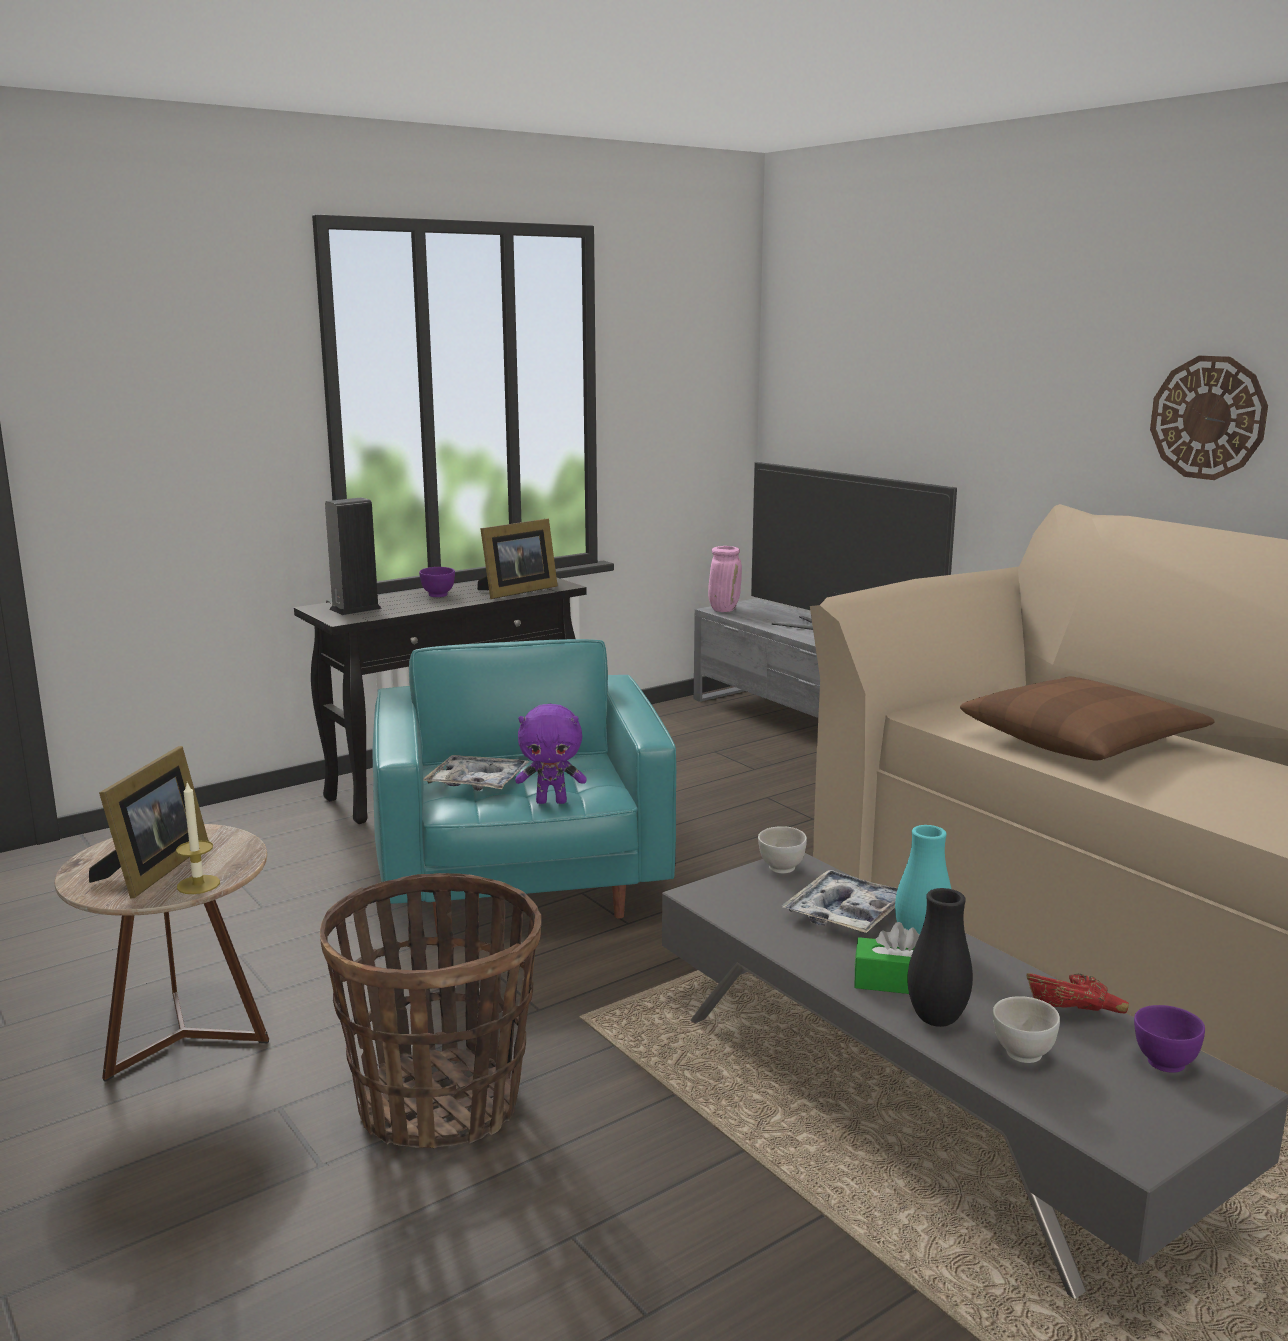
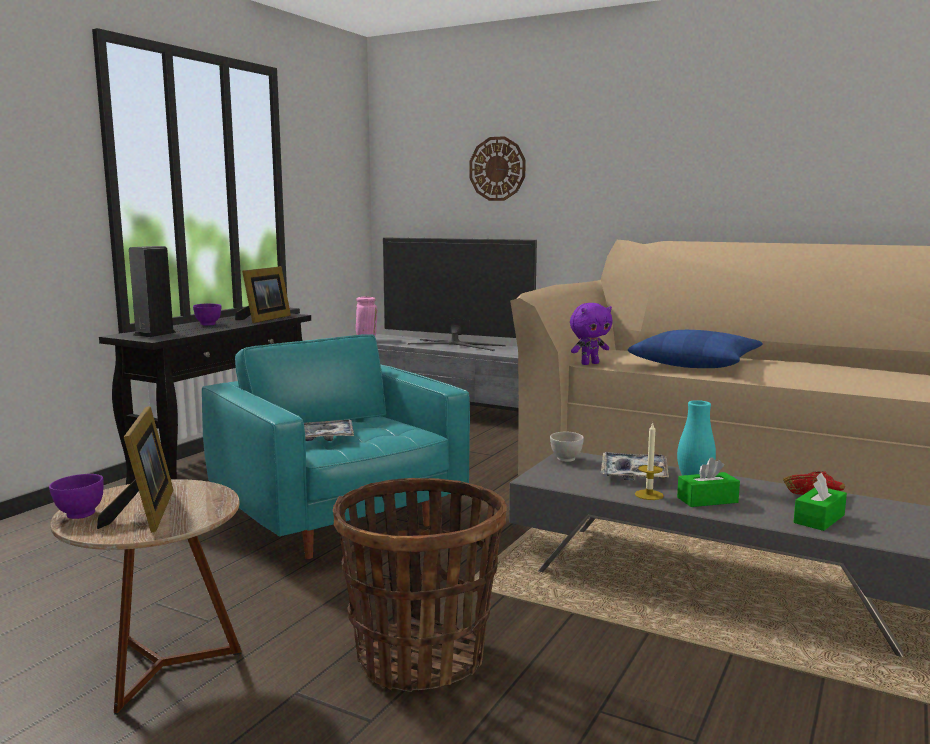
camera: 25 degrees left, 5 degrees down
(198, 884) = (202, 515): candle -> candle (649, 495)
(552, 801) = (389, 441): purple plush toy -> purple plush toy (589, 364)
(936, 1019) = (754, 512): black vase -> none
(1022, 1054) = (819, 519): white bowl -> green tissue box
(1081, 740) = (695, 363): brown pillow -> blue pillow
(1164, 1063) = (887, 508): purple bowl -> purple bowl (79, 514)
(1208, 417) = (695, 183): wall clock -> wall clock (497, 169)

